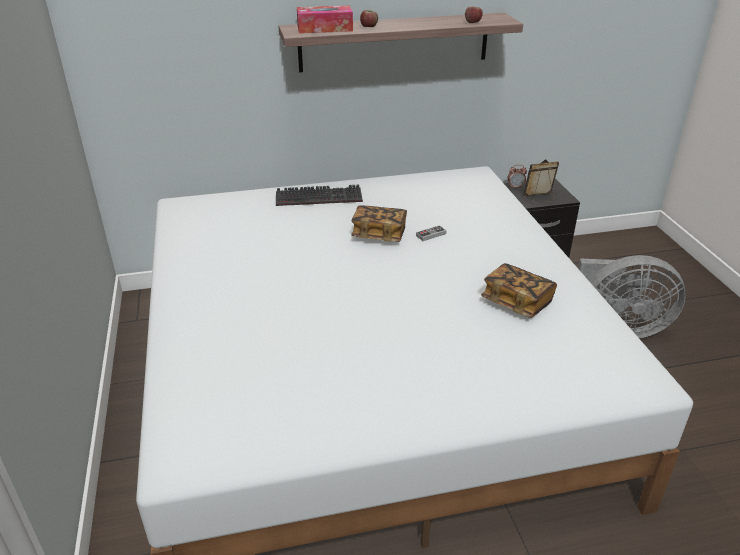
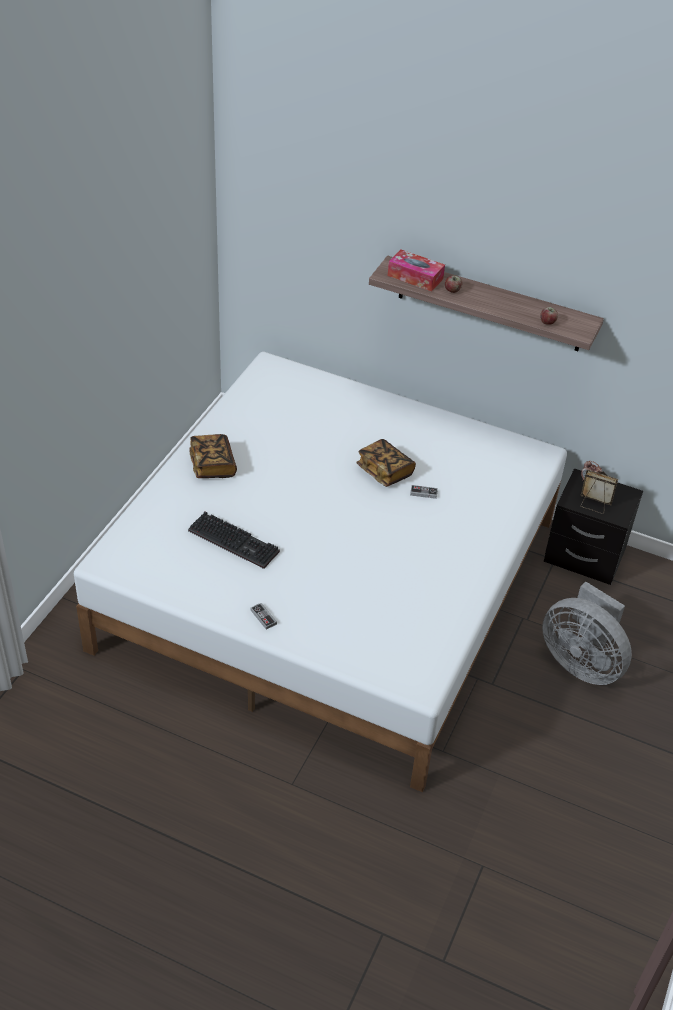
camera: 35 degrees right, 10 degrees up
(320, 197) = (381, 410): keyboard -> keyboard (236, 541)
(428, 411) = (263, 617): none -> game controller
(517, 302) = (413, 582): book -> book (212, 465)

